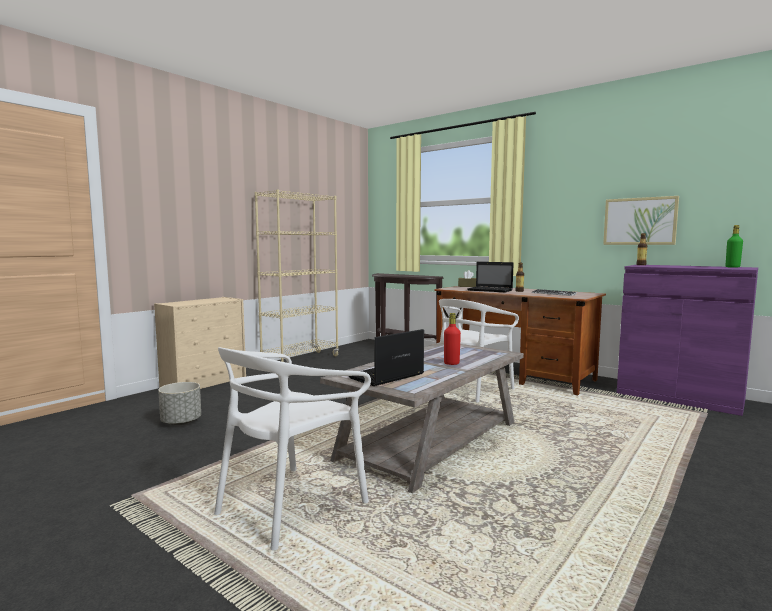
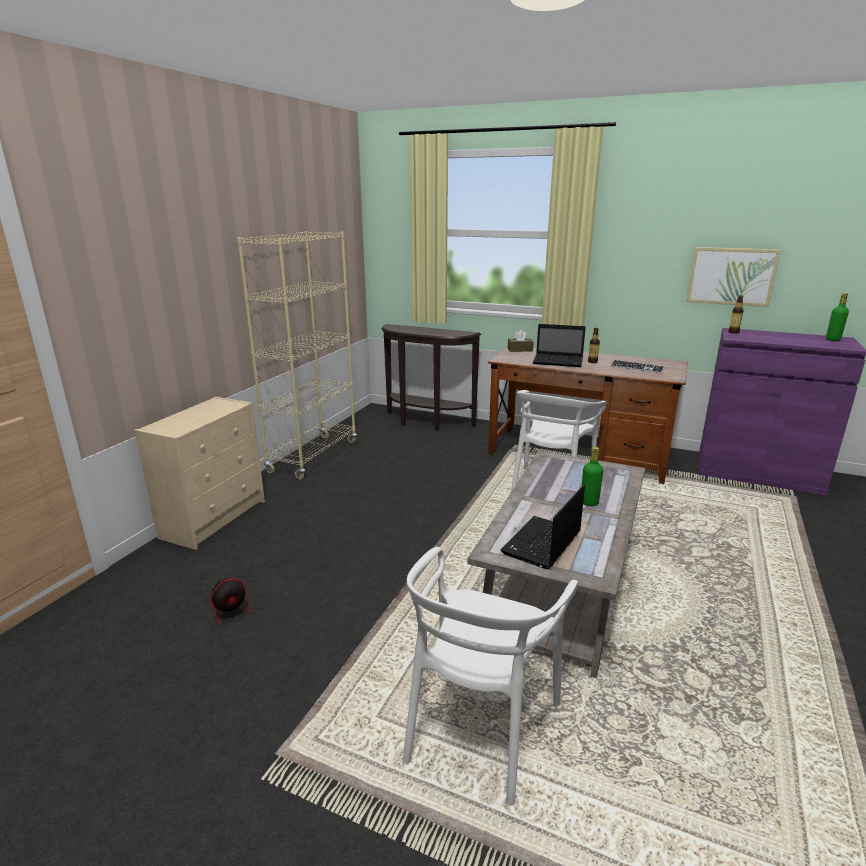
camera: 15 degrees left, 15 degrees up
(181, 422) = (238, 602): grey planter -> fan
(451, 363) = (589, 502): red bottle -> green bottle

